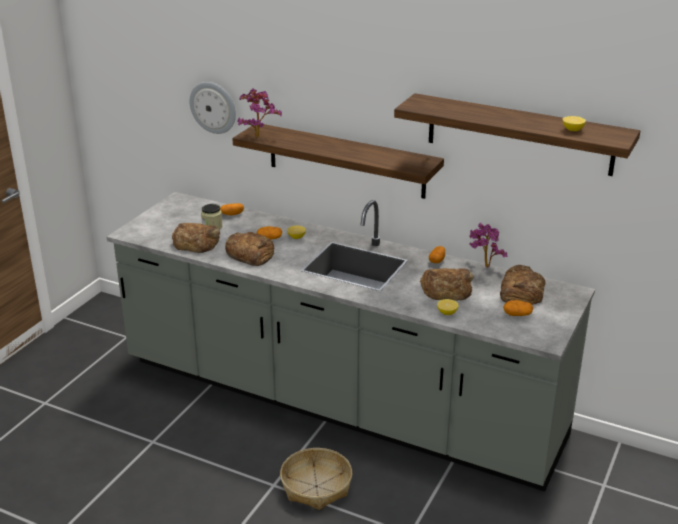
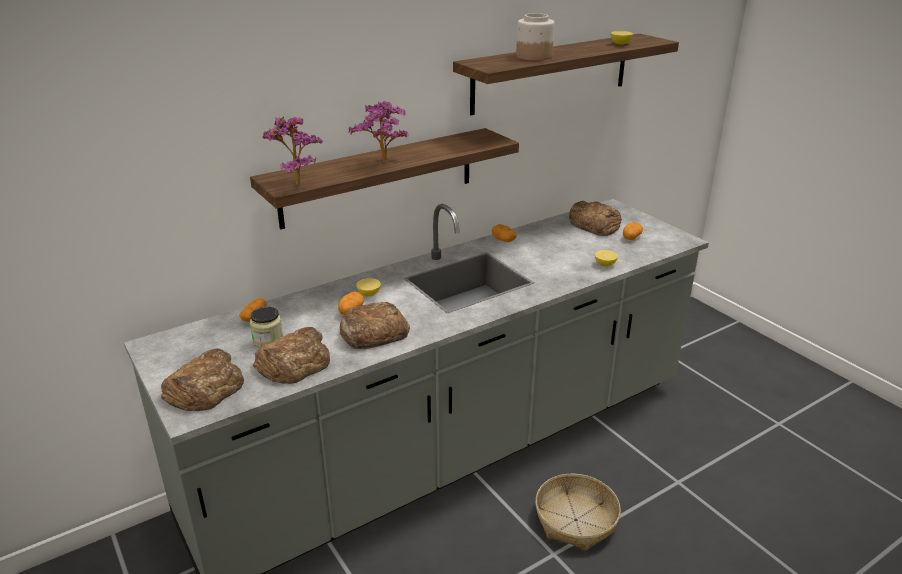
camera: 60 degrees left, 0 degrees up
(213, 107) = (174, 180): wall clock -> none
(447, 289) = (561, 251): bread -> bread (205, 388)
(468, 111) = (533, 56): none -> jar
(483, 267) = (537, 225): potted plant -> potted plant (383, 163)

